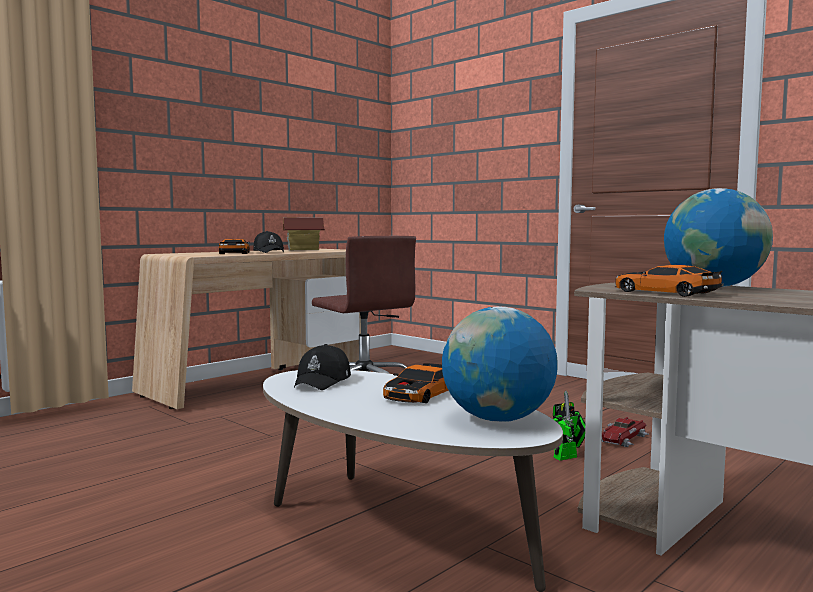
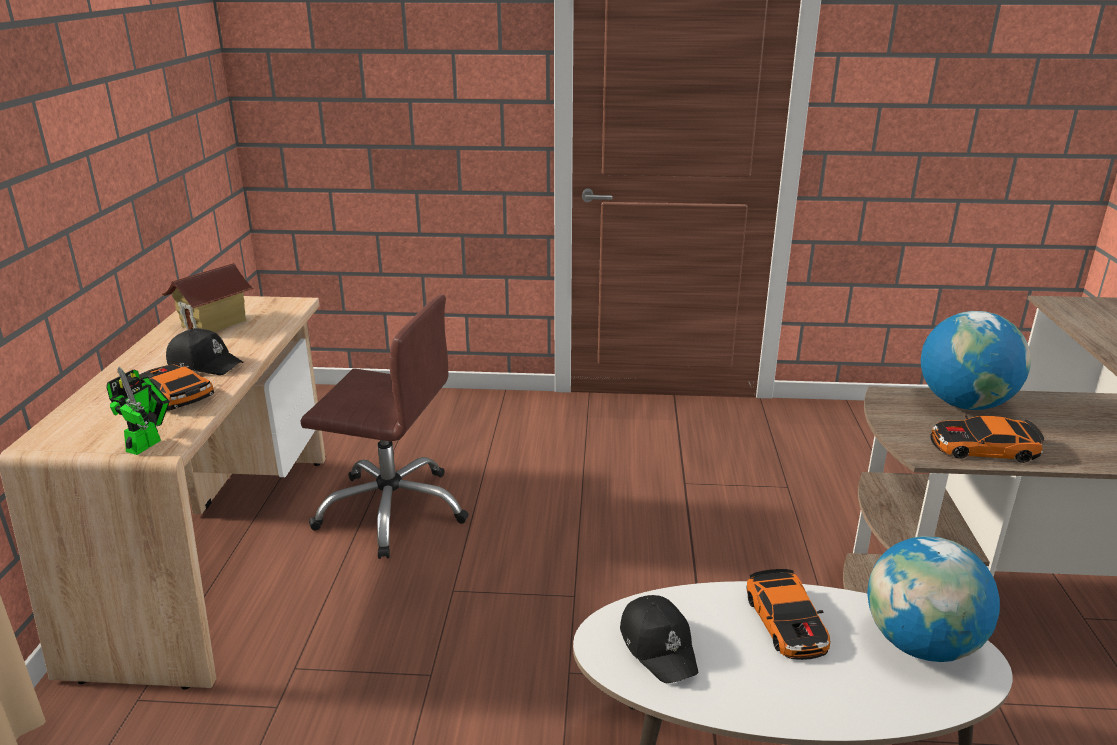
camera: 40 degrees left, 20 degrees up
(568, 456) = (752, 553): toy robot -> toy robot (148, 443)
(623, 439) = (755, 499): toy car -> none

